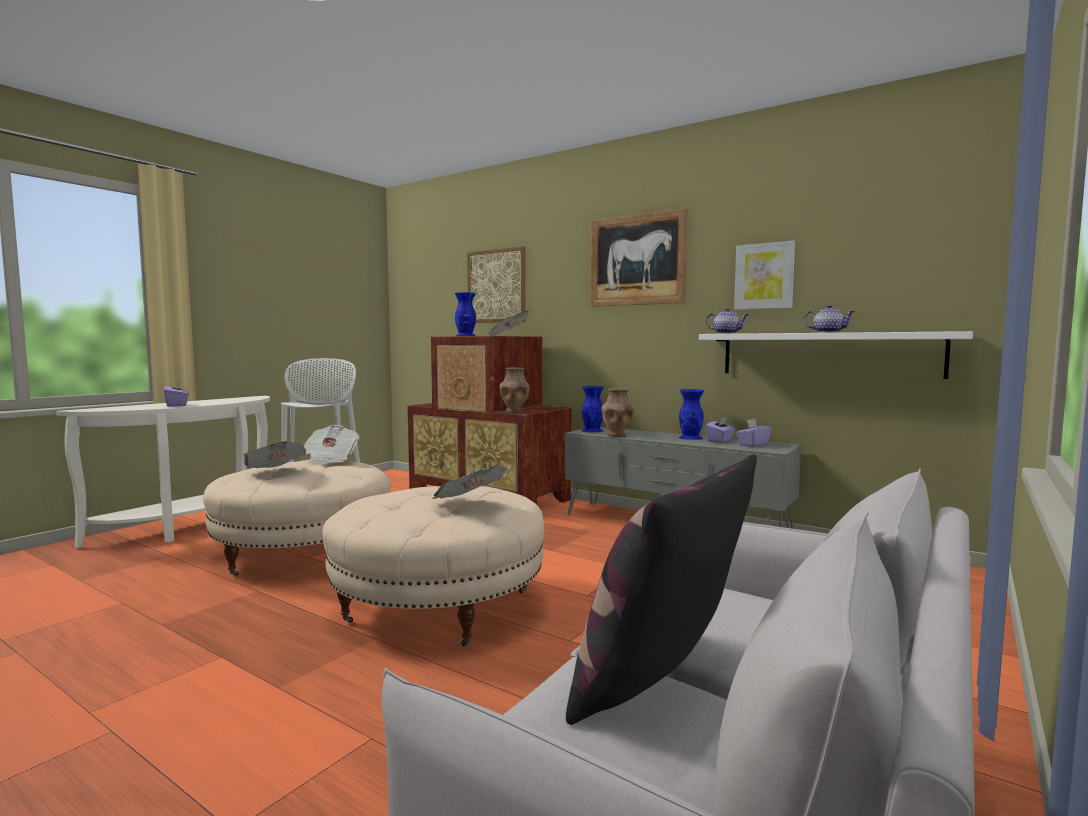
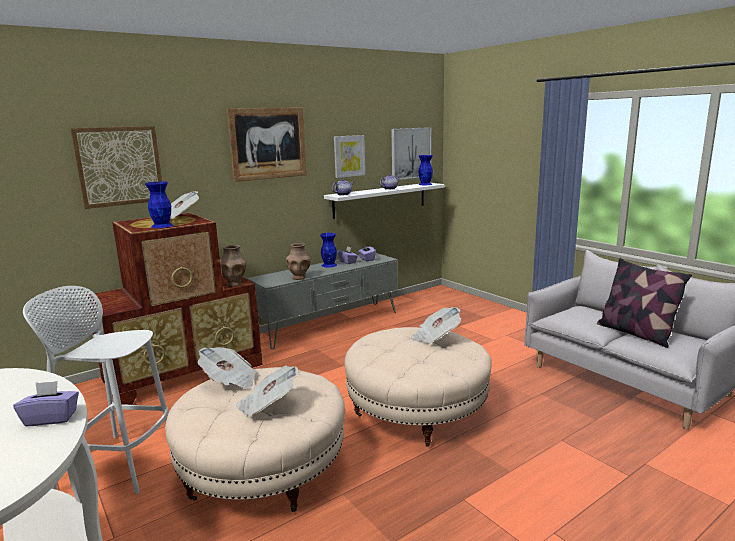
camera: 70 degrees left, 10 degrees up
(593, 430) = (268, 280): blue vase -> blue vase (425, 184)
(916, 270) = (410, 153): none -> picture

